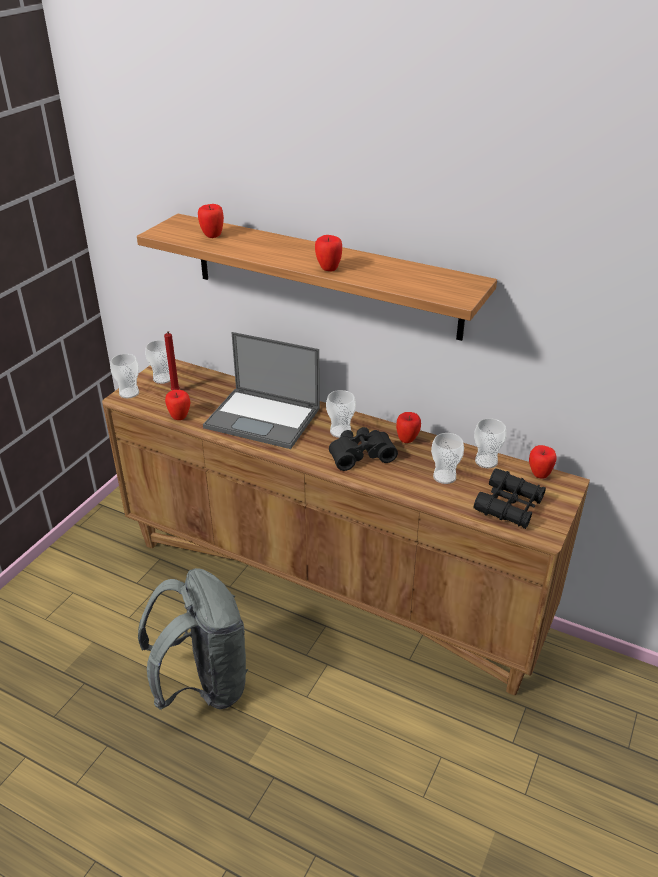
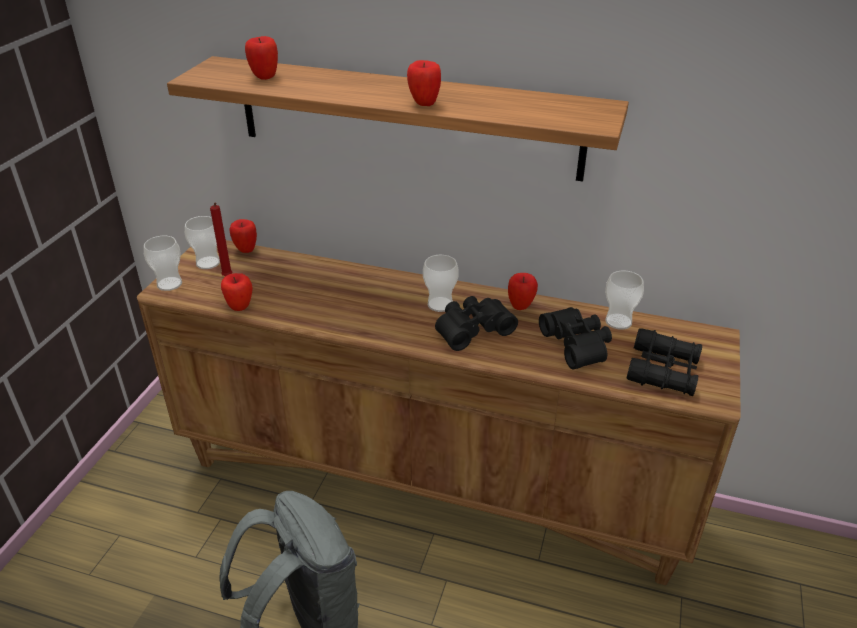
camera: 10 degrees left, 0 degrees up
(264, 418) = (344, 298): laptop -> none
(444, 477) = (578, 344): cup -> black binoculars
(539, 475) = (683, 330): apple -> apple (246, 250)

